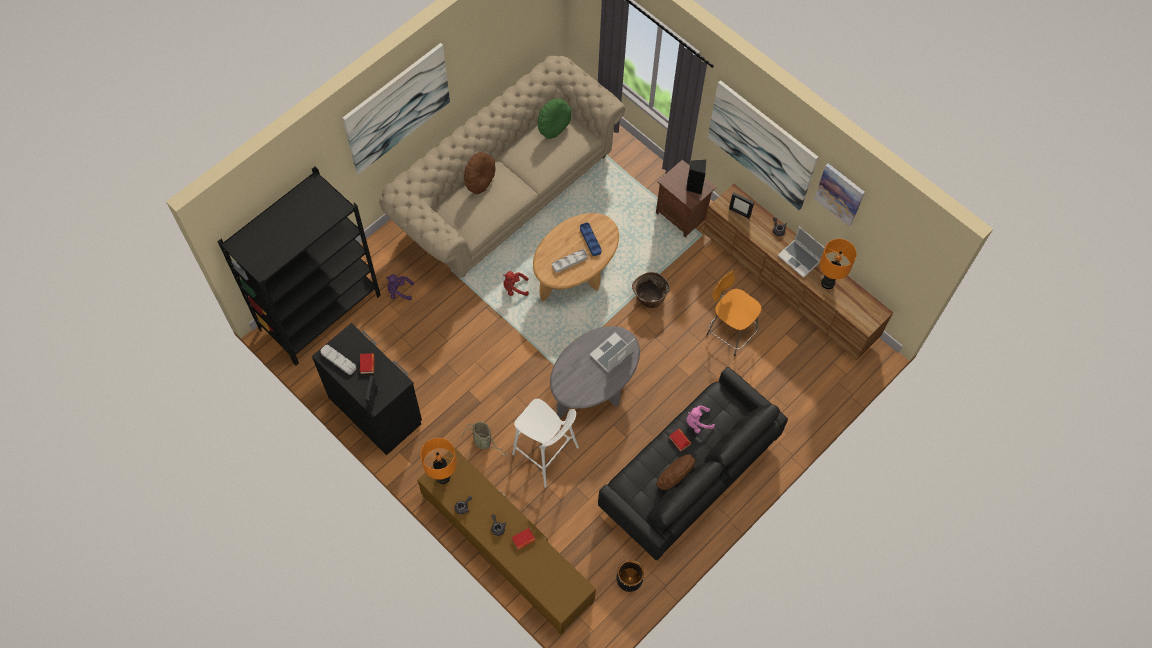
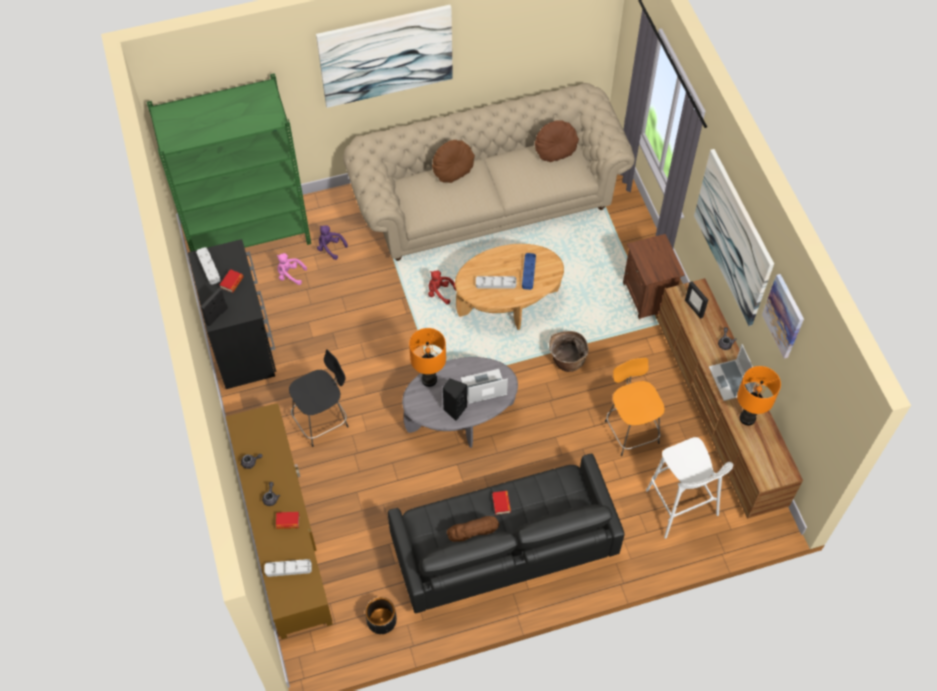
camera: 30 degrees right, 5 degrees down
(320, 311) = (248, 234): black bookcase -> green bookcase
(442, 477) = (250, 425): orange table lamp -> orange table lamp (429, 379)
(483, 442) = (322, 420): basket -> black stool
(544, 454) = (373, 460): white stool -> white stool (679, 506)
(548, 577) = (288, 569): none -> grey tray
(554, 128) = (555, 154): green pillow -> brown pillow
(694, 186) = (662, 264): black speaker -> black speaker (454, 409)
(697, 422) = (530, 495): pink plush toy -> pink plush toy (290, 275)

